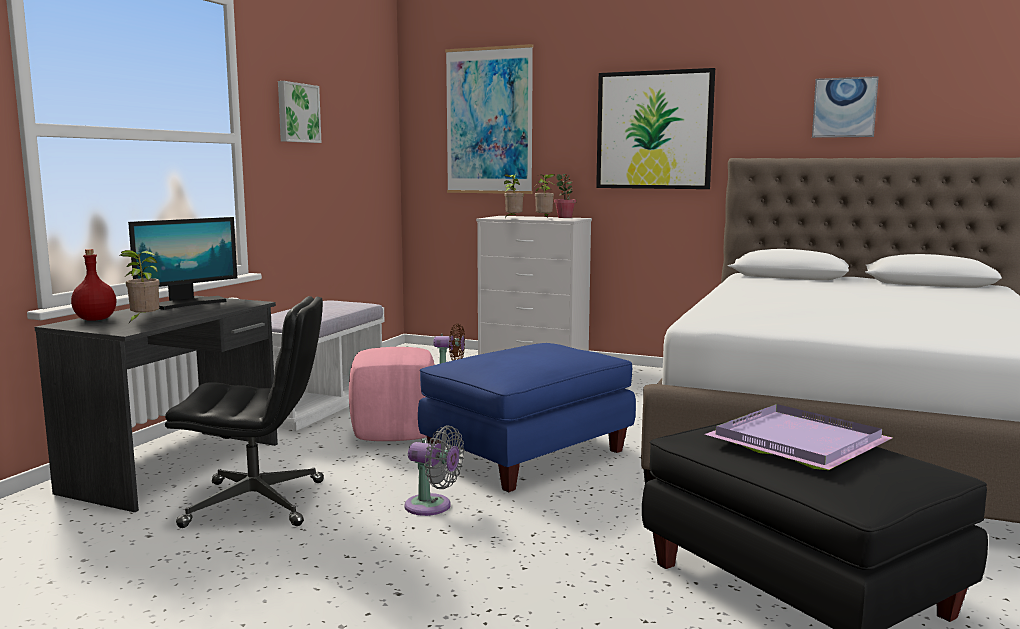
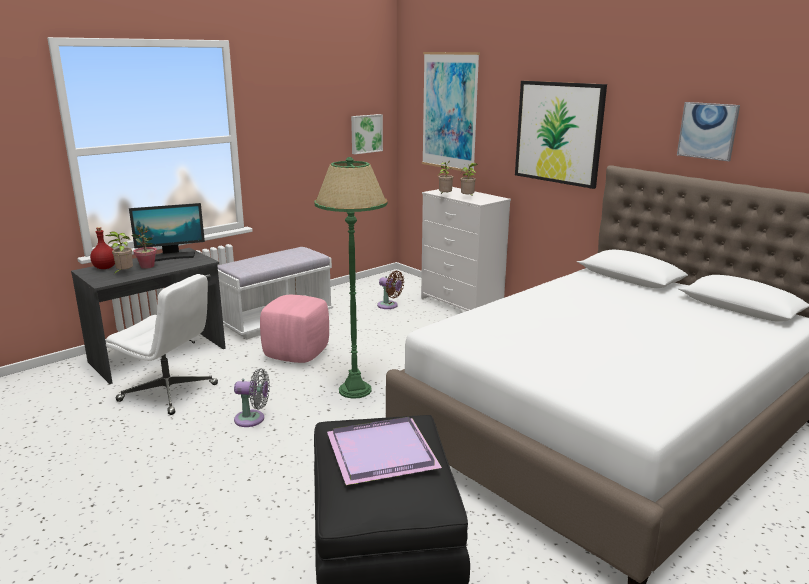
camera: 25 degrees right, 10 degrees up
(257, 503) = (169, 393): black office chair -> white office chair
(297, 113) = (289, 113): picture -> picture (366, 133)
(432, 507) = (253, 419): grey fan -> grey fan turned 45 degrees counterclockwise
(528, 455) = (355, 390): blue ottoman -> green floor lamp
(564, 217) = (490, 196): potted plant -> potted plant (147, 266)

